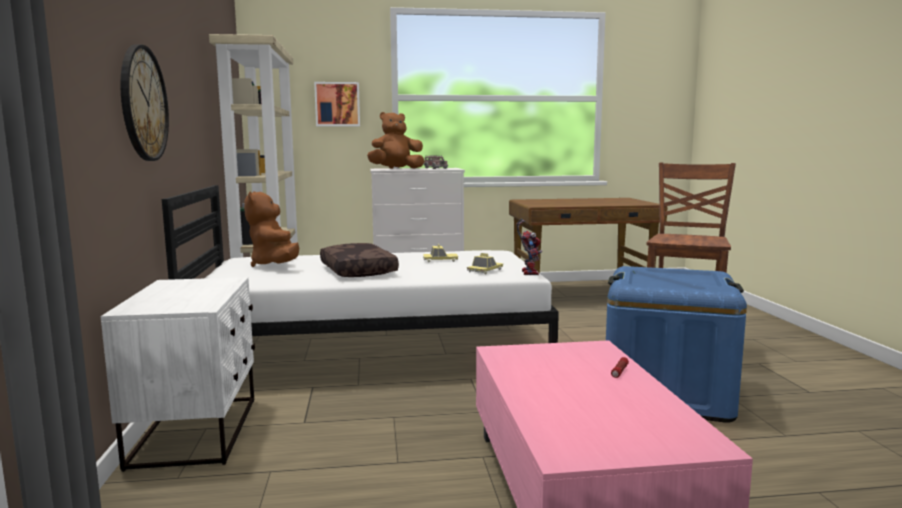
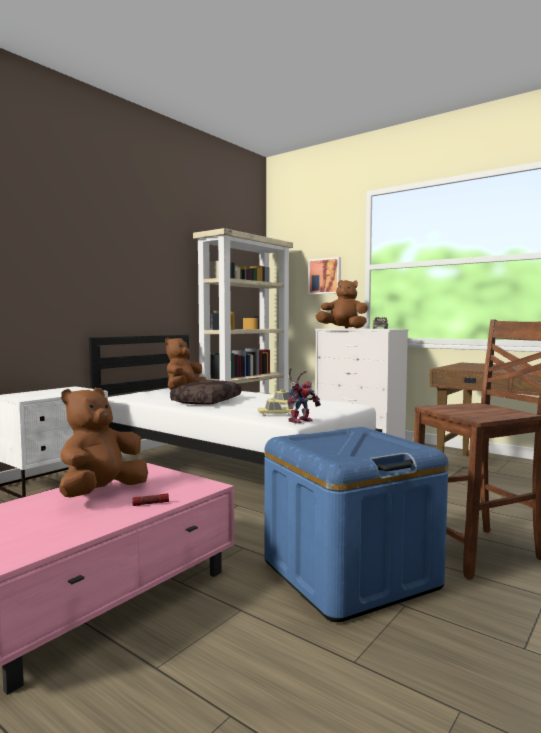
camera: 45 degrees right, 5 degrees down
(143, 103) = (78, 279): wall clock -> none
(555, 380) = (101, 493): none -> brown plush toy

